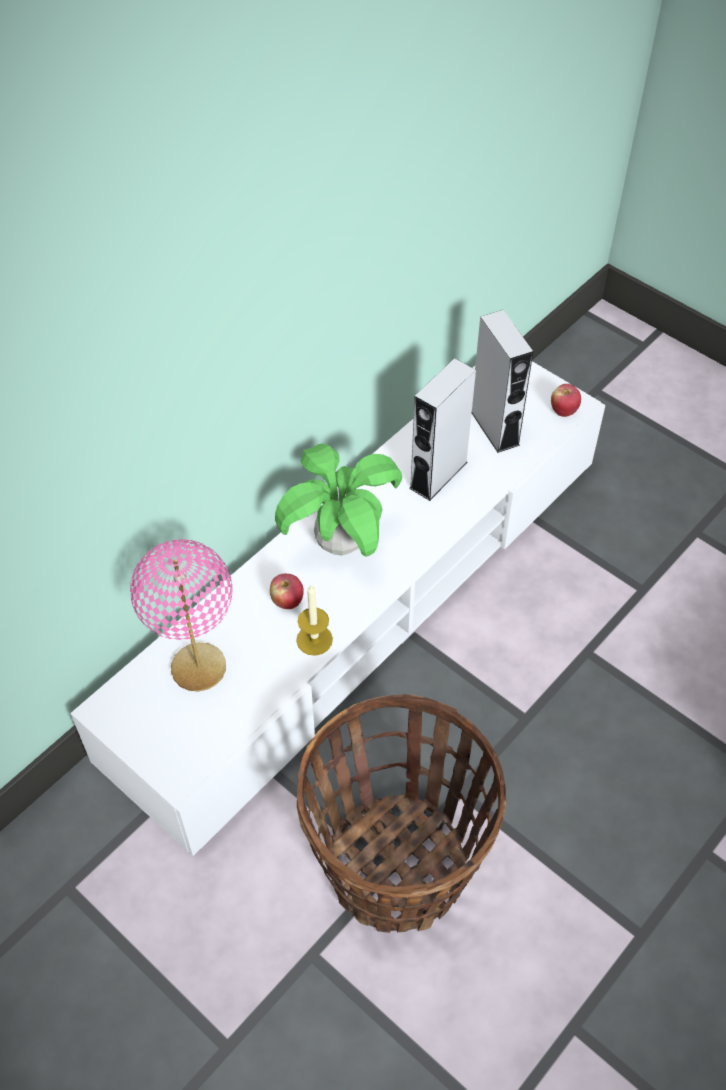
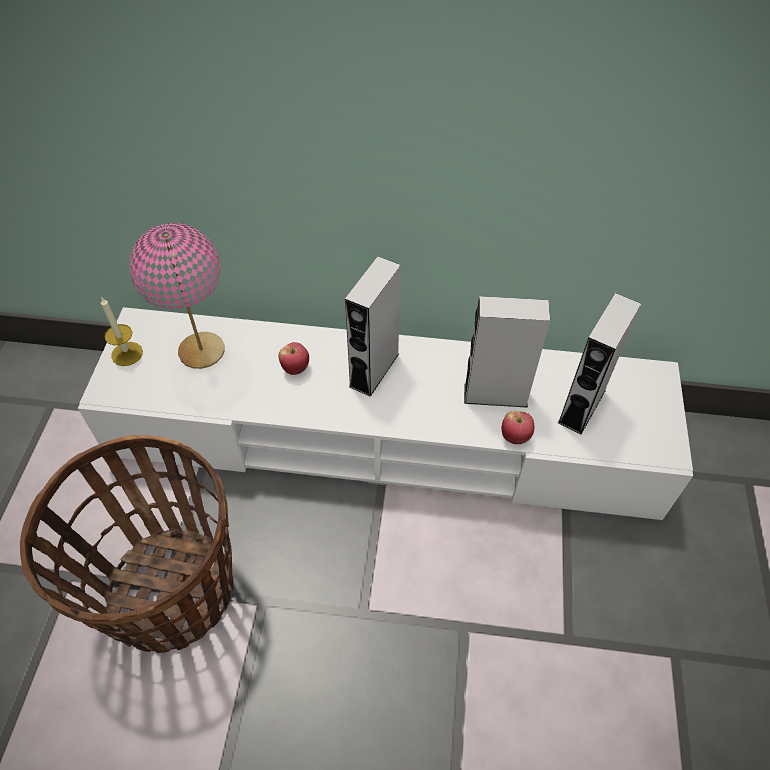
camera: 55 degrees right, 0 degrees up
(314, 639) = (273, 403): candle -> candle (127, 354)
(340, 543) = (374, 370): potted plant -> grey speaker
(563, 411) = (651, 446): apple -> apple (515, 437)

